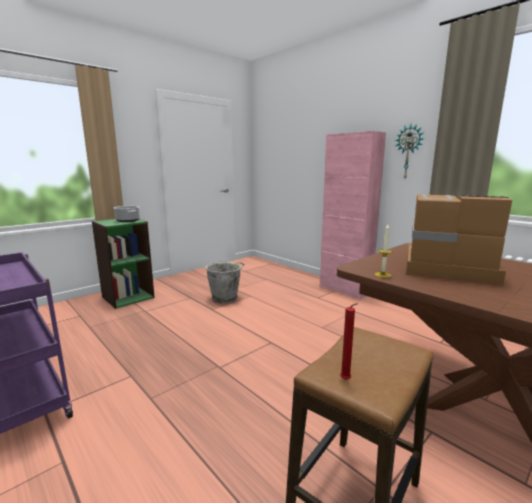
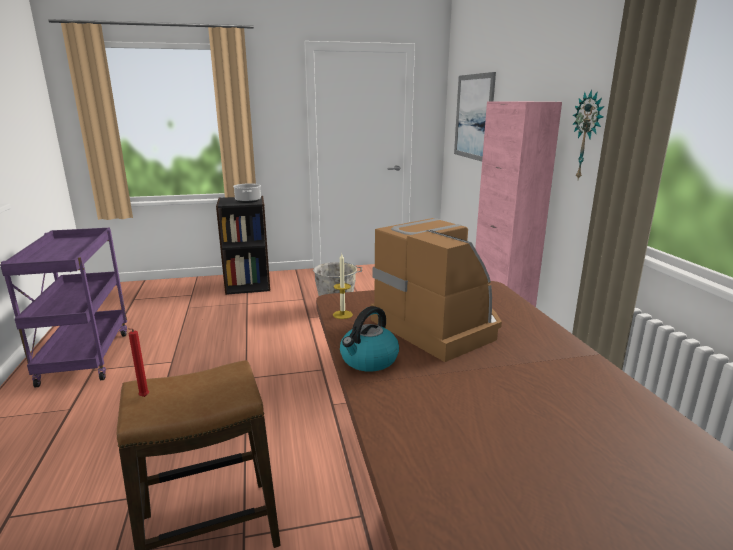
camera: 30 degrees right, 5 degrees up
(128, 297) = (248, 285): green bookcase -> black bookcase
(287, 151) = (473, 117): none -> picture
(469, 295) = (368, 360): none -> kettle

